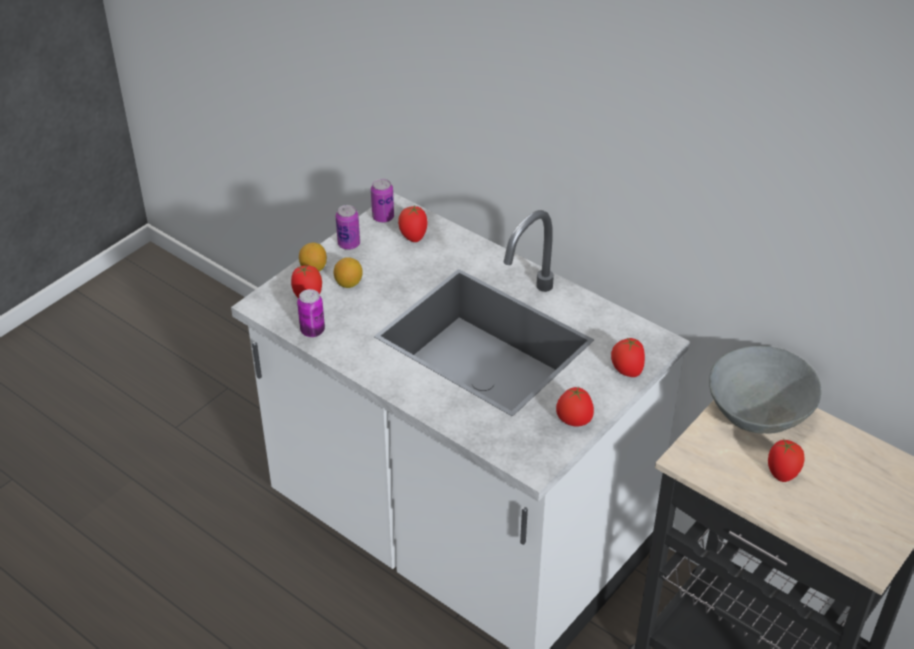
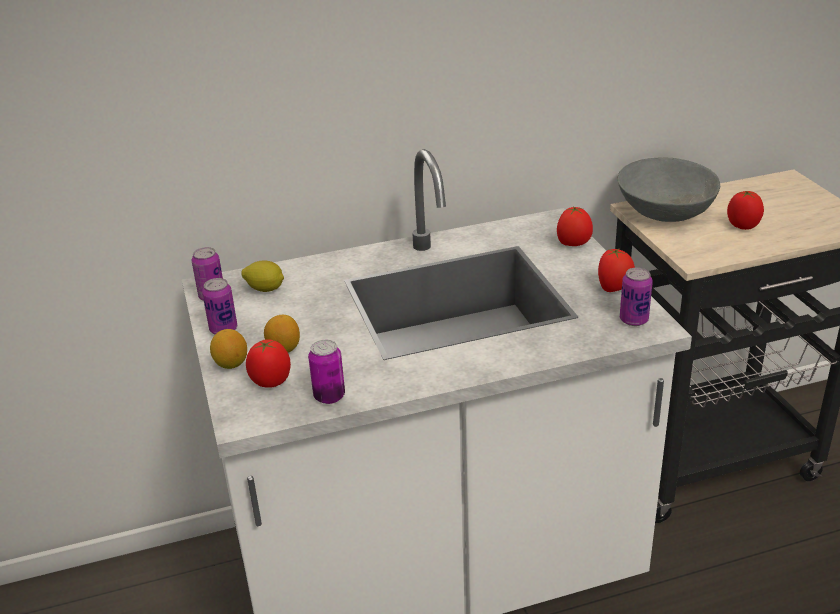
camera: 55 degrees left, 10 degrees down
(413, 237) = (265, 289): tomato -> lemon
(534, 449) = (633, 320): none -> can

